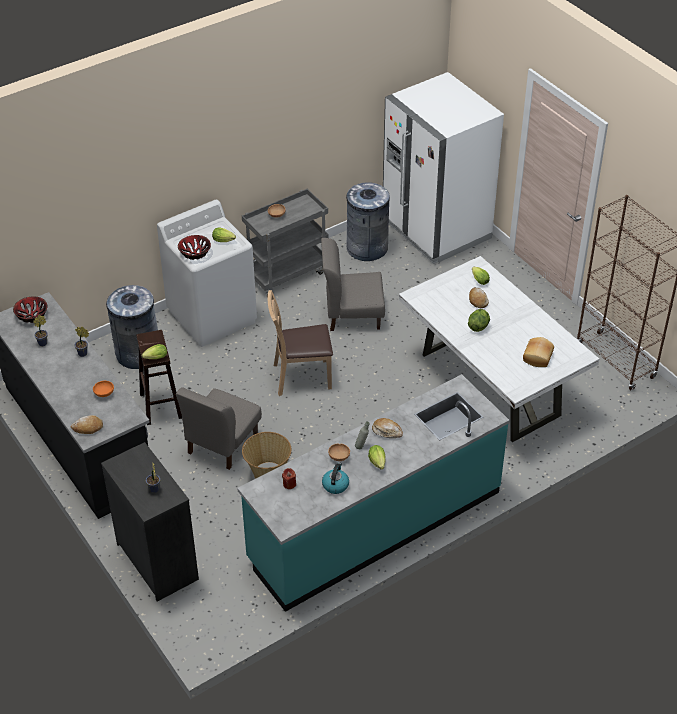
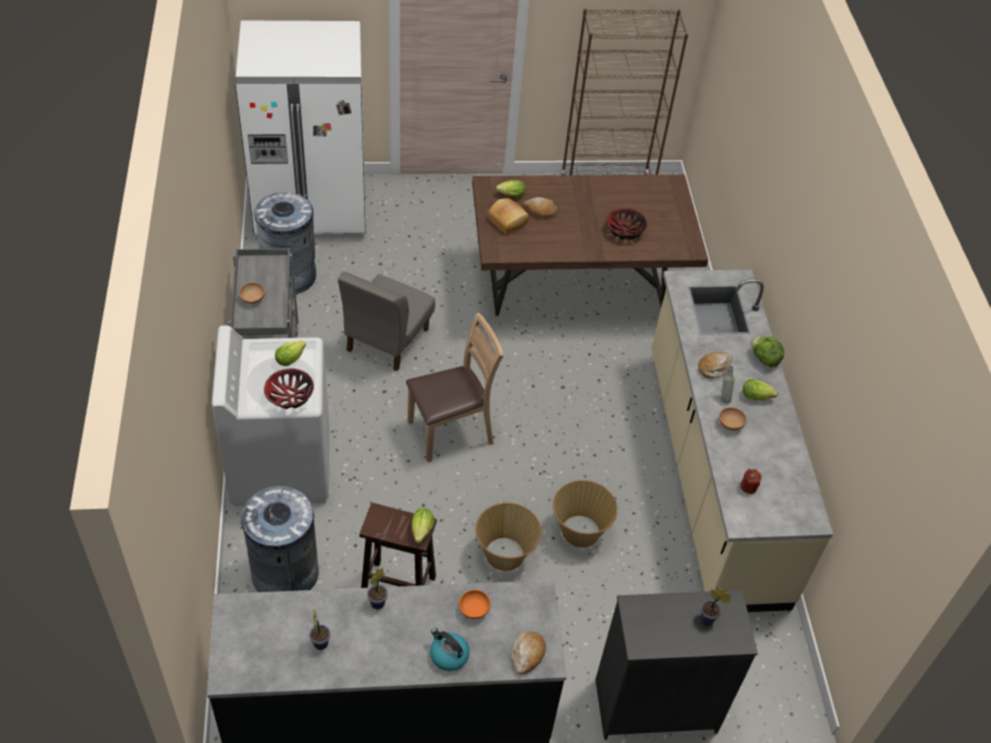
camera: 65 degrees left, 5 degrees up
(31, 315) = (249, 634): bowl -> bowl (624, 231)
(222, 443) = (505, 554): grey chair -> basket
(301, 377) = (451, 431): brown chair -> brown chair turned 135 degrees counterclockwise
(335, 485) = (771, 447): kettle -> kettle (448, 655)
(374, 525) = (712, 474): turquoise counter -> beige counter
(478, 326) = (580, 230): lettuce -> lettuce (764, 359)
(489, 385) = (575, 288): white dining table -> brown dining table
(538, 357) = (655, 212): bread -> bread (508, 221)

